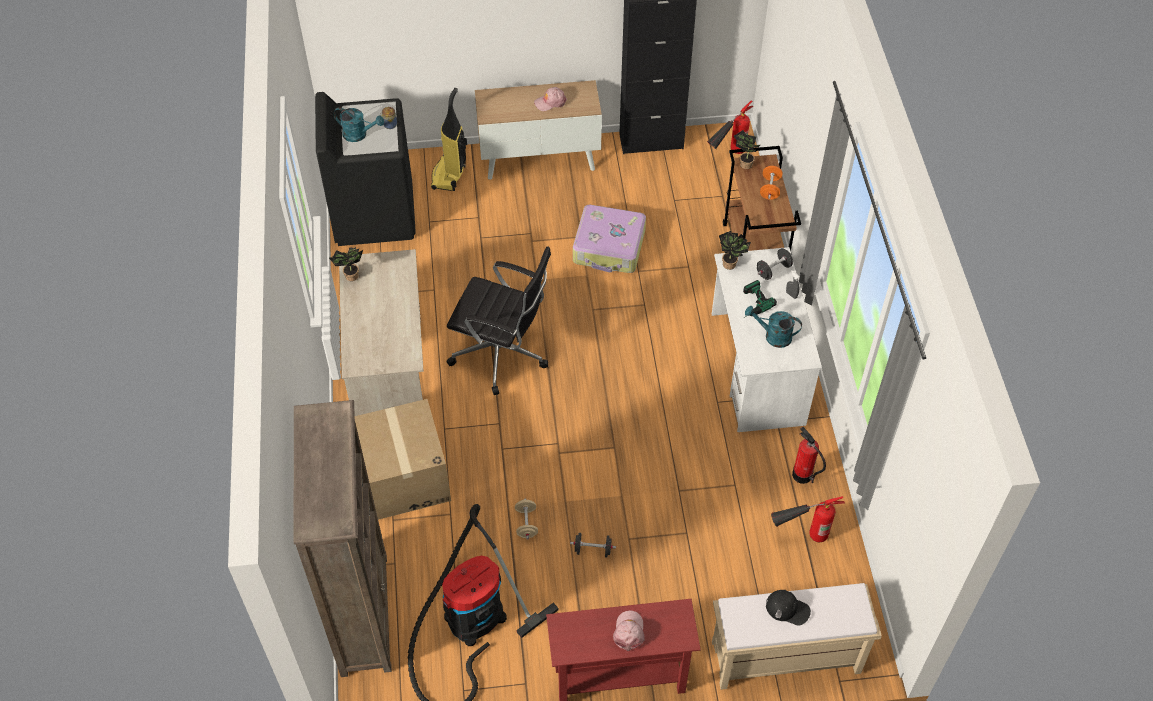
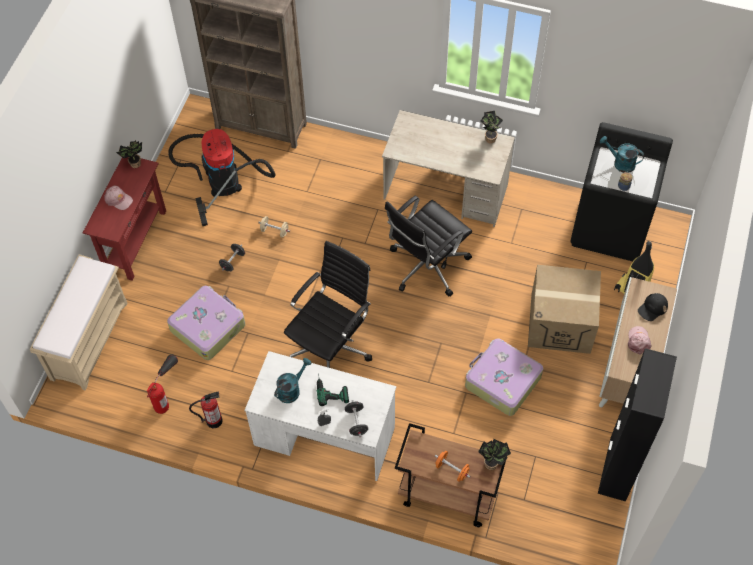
camera: 115 degrees right, 5 degrees up
(359, 134) = (620, 163): turquoise watering can -> turquoise watering can turned 75 degrees clockwise
(403, 478) = (350, 174): cardboard box -> cardboard box (560, 323)
(651, 403) = (331, 347): none -> black office chair
(694, 535) = (208, 327): none -> suitcase
(727, 155) = (574, 529): fire extinguisher -> none
(731, 264) = (378, 393): potted plant -> potted plant (134, 165)
(787, 609) = (80, 300): black cap -> black cap (652, 308)

